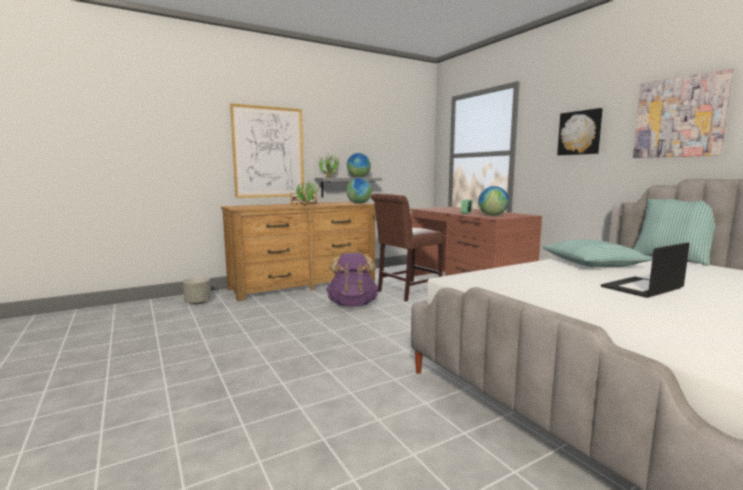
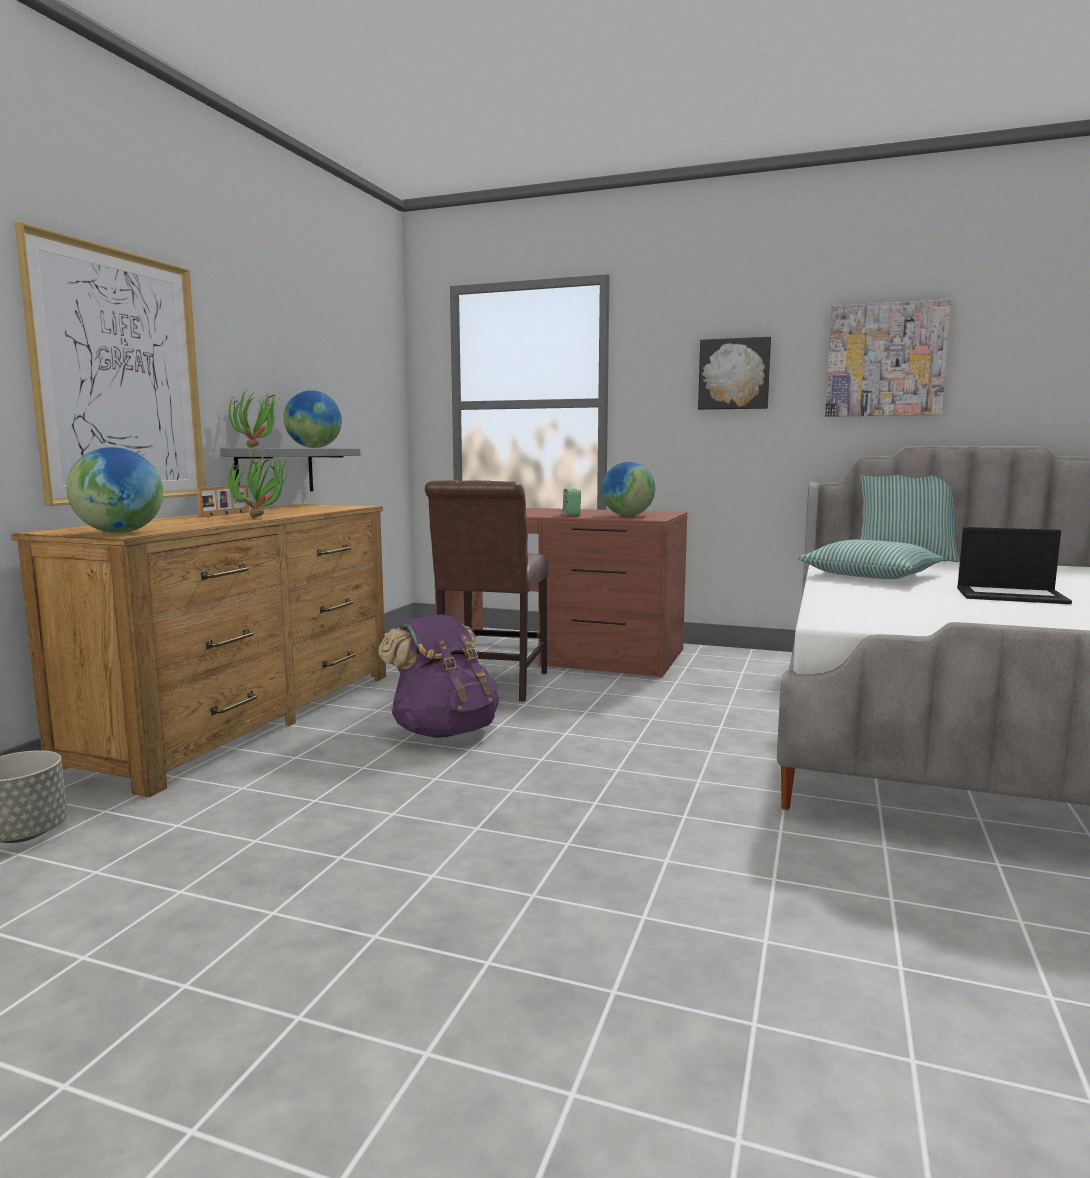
camera: 40 degrees left, 0 degrees up
(359, 203) = (349, 507): globe -> globe (120, 532)
(642, 288) = (1012, 595): laptop -> laptop turned 90 degrees counterclockwise

